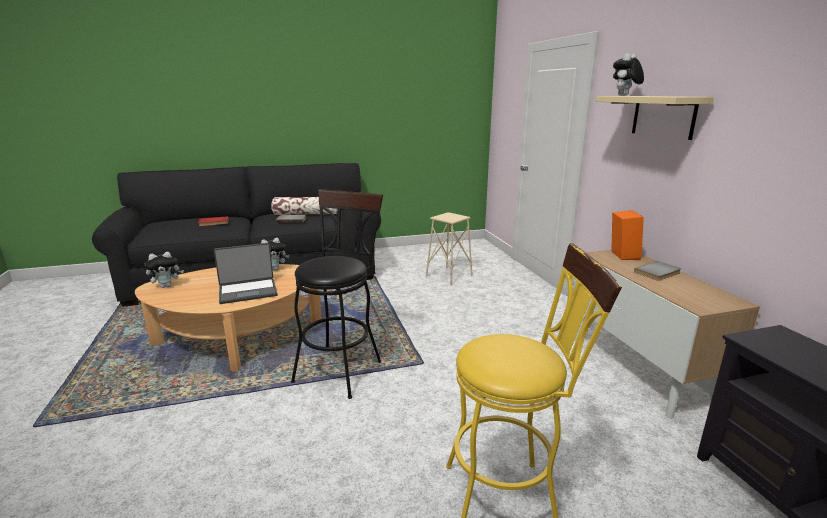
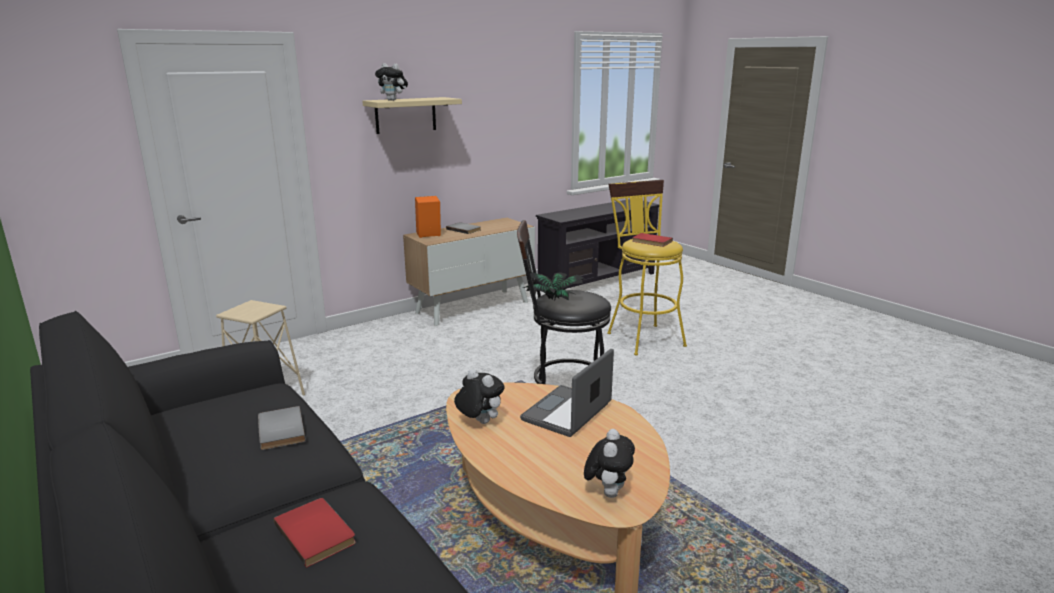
camera: 110 degrees left, 0 degrees up
(167, 286) = (608, 492): plush toy -> plush toy turned 60 degrees clockwise
(248, 291) = (568, 413): laptop -> laptop turned 105 degrees counterclockwise
(307, 214) = (221, 429): pillow -> none
(335, 258) = (555, 299): none -> potted plant
(508, 352) = (651, 242): none -> red book

